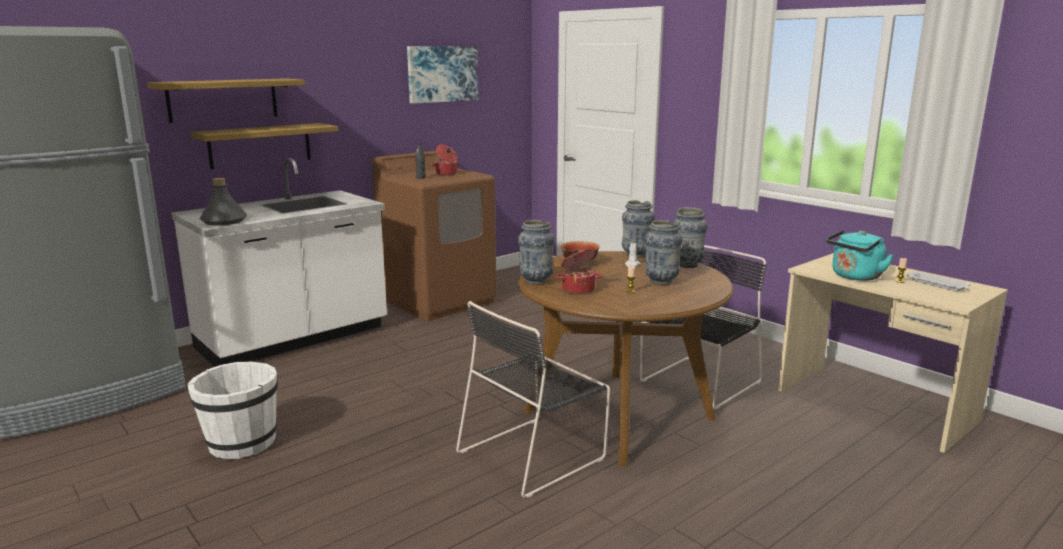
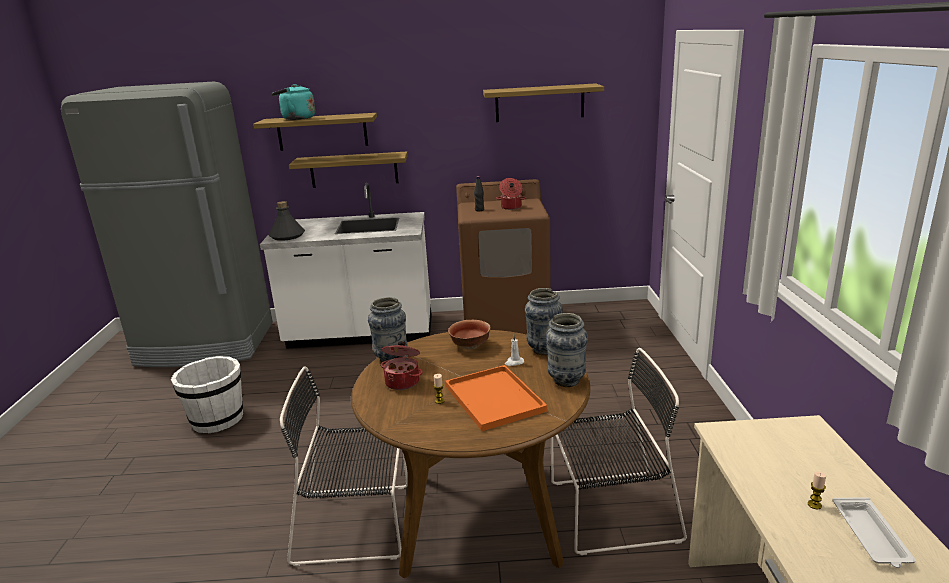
camera: 40 degrees right, 5 degrees up
(442, 74) = (539, 103): picture -> shelf
(661, 282) = (492, 397): vase -> orange tray
(855, 277) = (759, 470): turquoise kettle -> turquoise kettle (296, 118)

